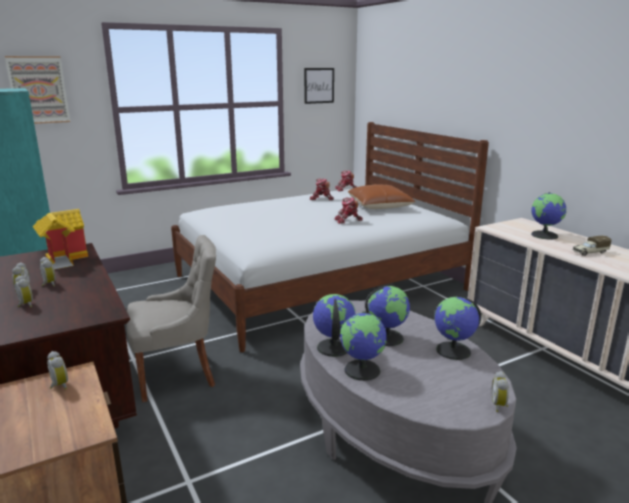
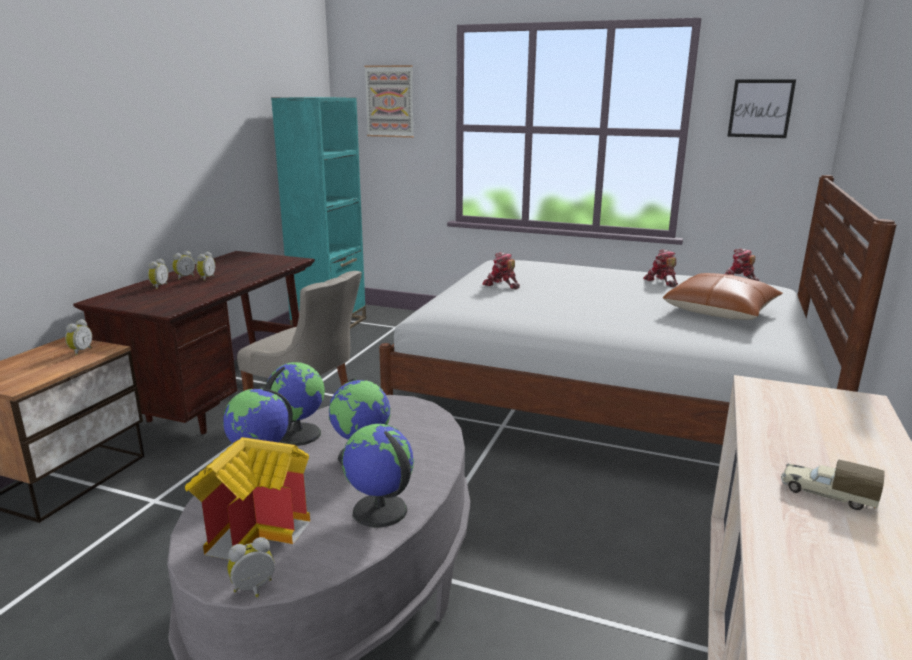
camera: 50 degrees right, 0 degrees up
(64, 259) = (264, 265): toy house -> toy house (259, 529)
(348, 220) = (615, 314): toy robot -> toy robot (501, 285)
(545, 235) = (829, 434): globe -> none

